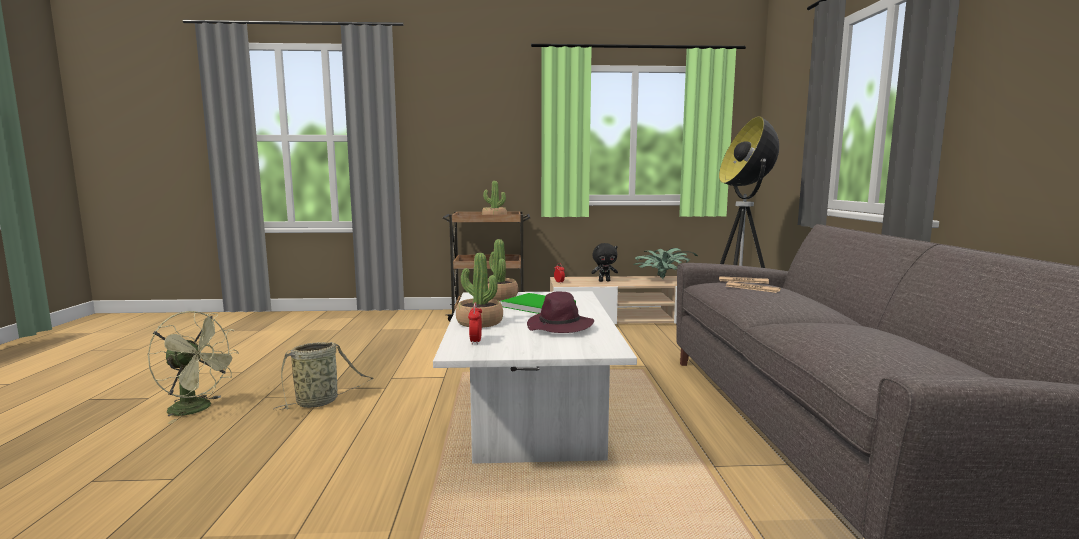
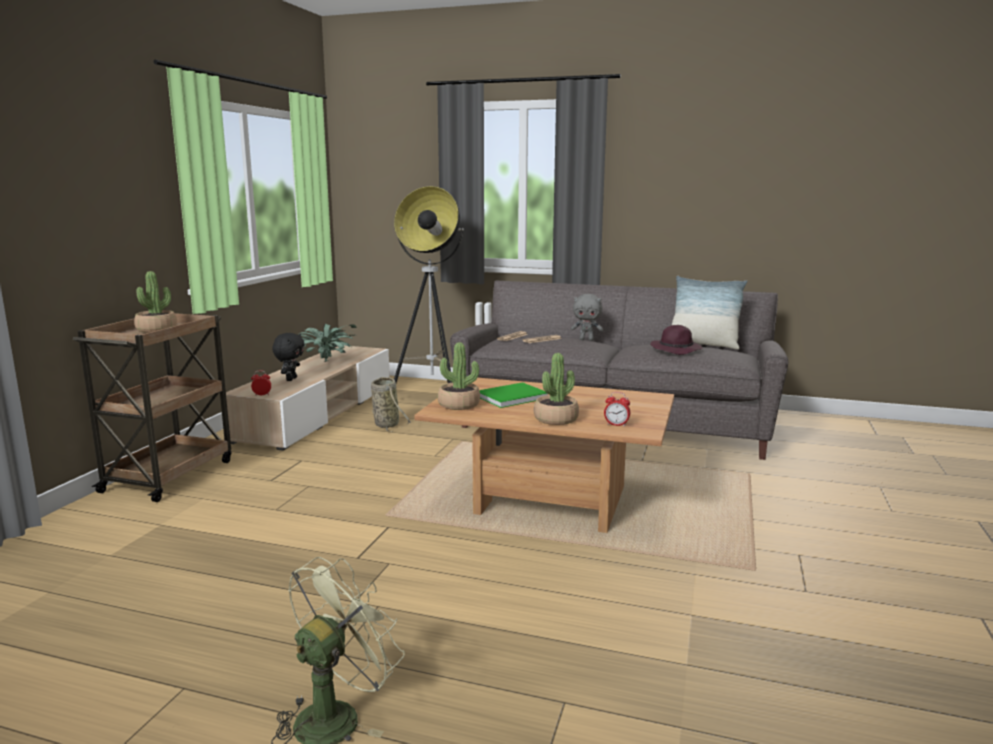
camera: 70 degrees left, 5 degrees up
(320, 402) = (399, 607): basket -> basket (386, 424)
(531, 426) = (548, 502): white coffee table -> brown coffee table
(560, 327) = (589, 399): purple hat -> purple hat (676, 349)
(816, 304) = (586, 339): none -> grey plush toy
(948, 353) = (703, 345): none -> pillow

